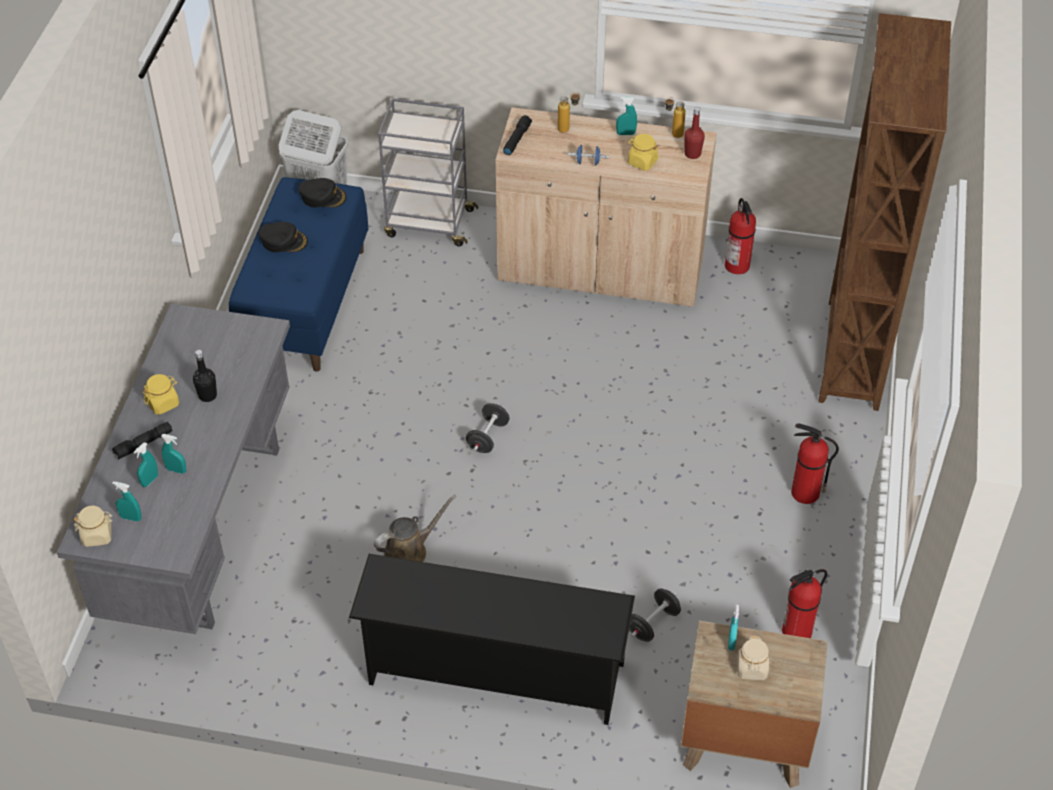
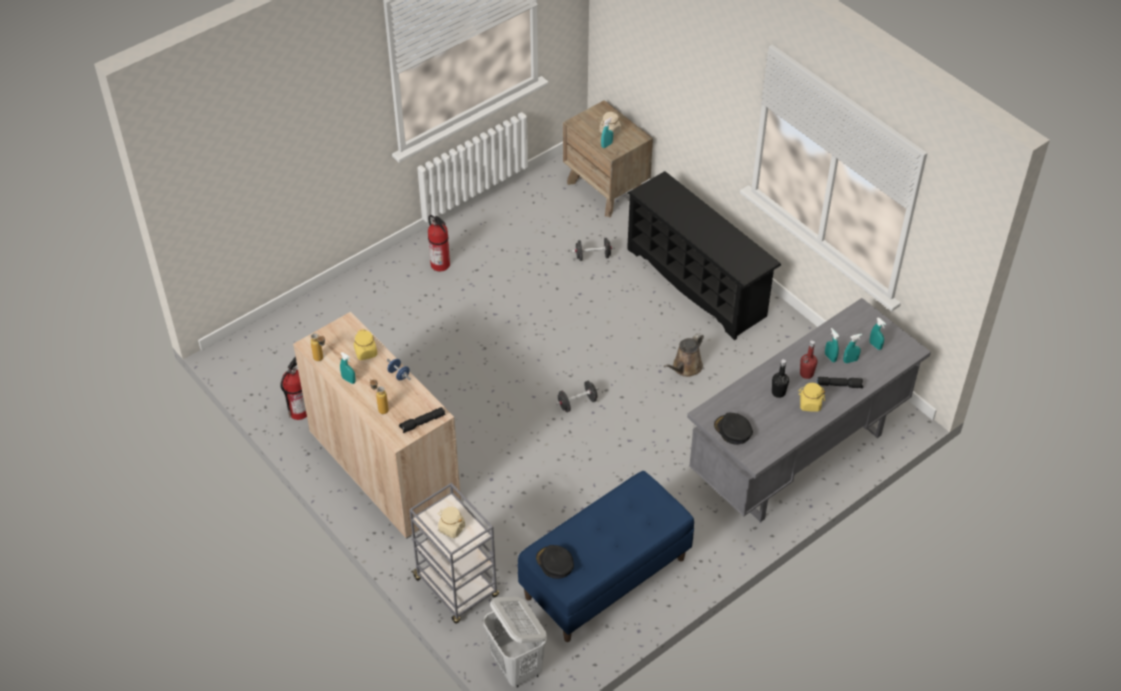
camera: 140 degrees left, 0 degrees up
(97, 535) = (901, 347): beige jar -> beige jar (451, 528)
(283, 241) = (616, 542): black cap -> black cap (732, 430)
(409, 551) = (685, 368): brown watering can -> brown watering can turned 60 degrees counterclockwise
(692, 154) = (328, 338): red bottle -> red bottle (806, 374)
(796, 632) = (528, 212): fire extinguisher -> none
(851, 355) = (314, 314): brown bookcase -> none

